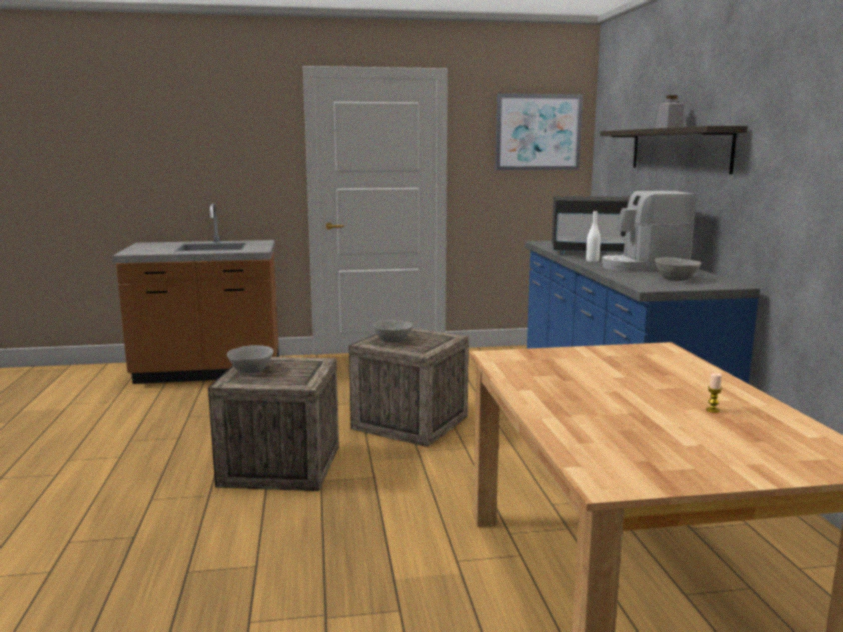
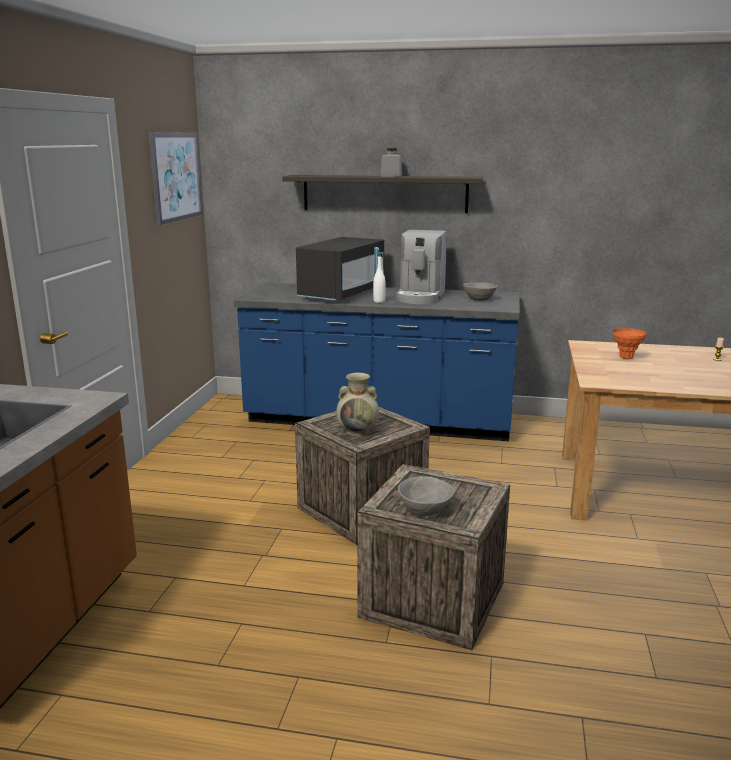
camera: 70 degrees left, 5 degrees up
(393, 341) = (358, 431): grey bowl -> beige vase
(628, 365) = (626, 357): none -> orange vase

